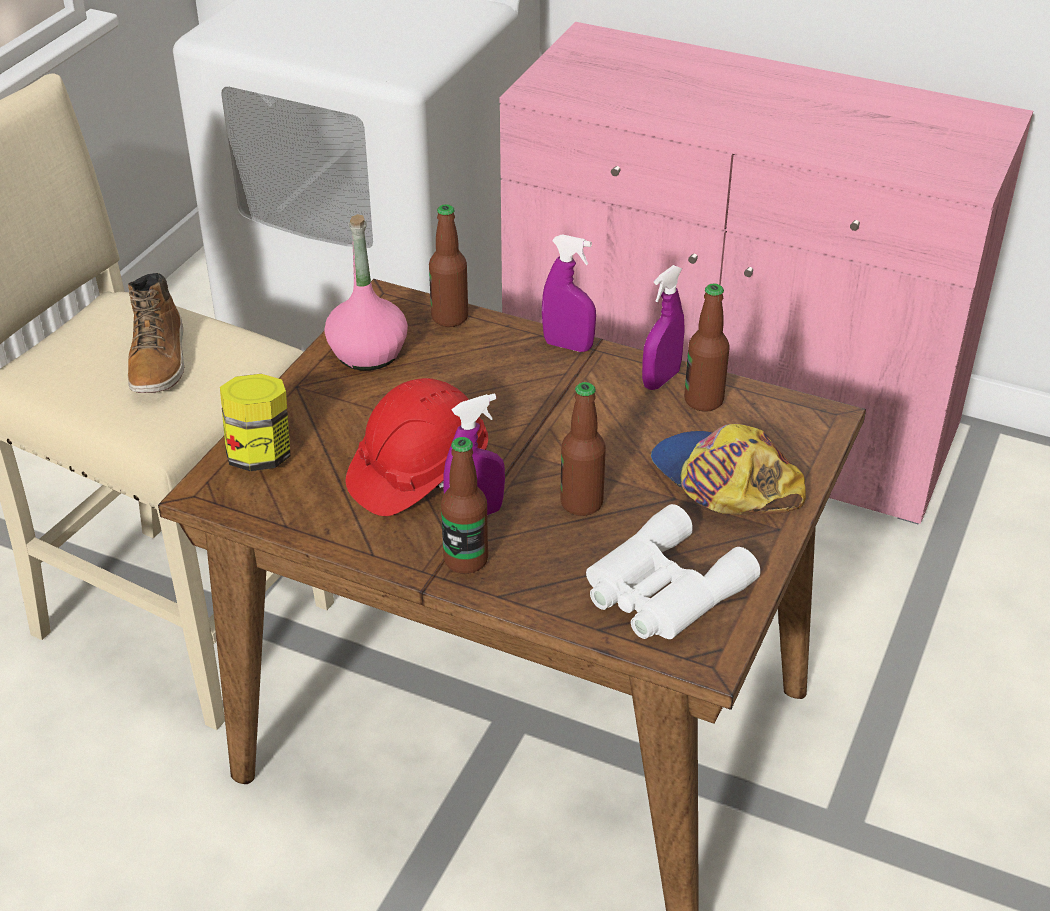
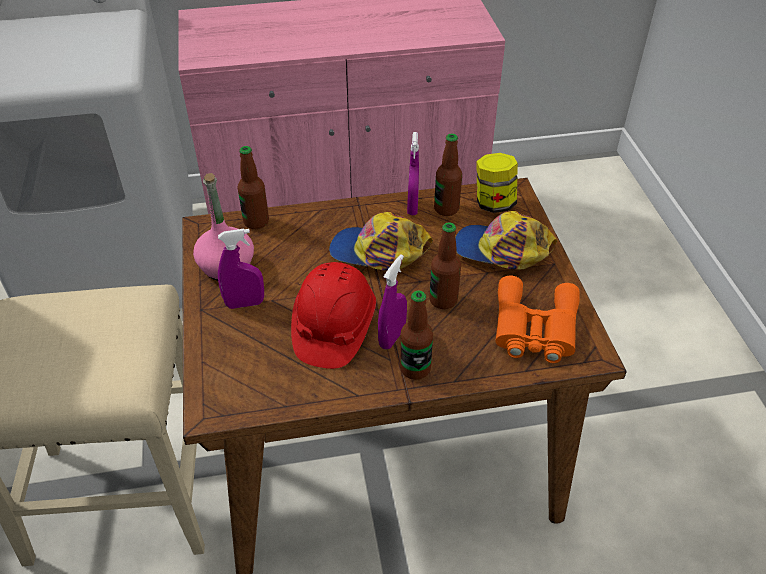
camera: 35 degrees left, 5 degrees up
(159, 360) = (78, 336): boot -> none
(260, 455) = (222, 367): jar -> jar (494, 203)
(560, 414) = (379, 252): none -> cap
(568, 345) = (342, 209): purple spray bottle -> purple spray bottle (245, 303)
(662, 590) = (534, 329): white binoculars -> orange binoculars

